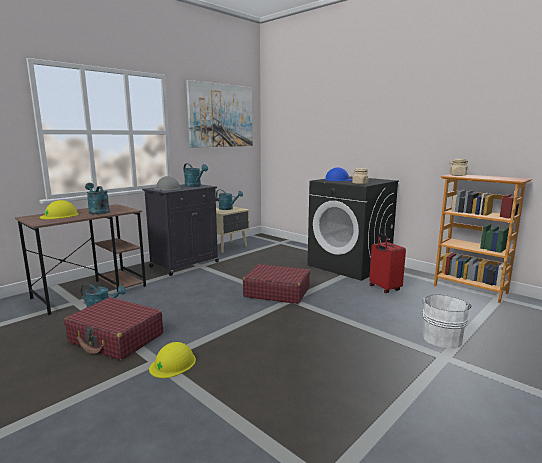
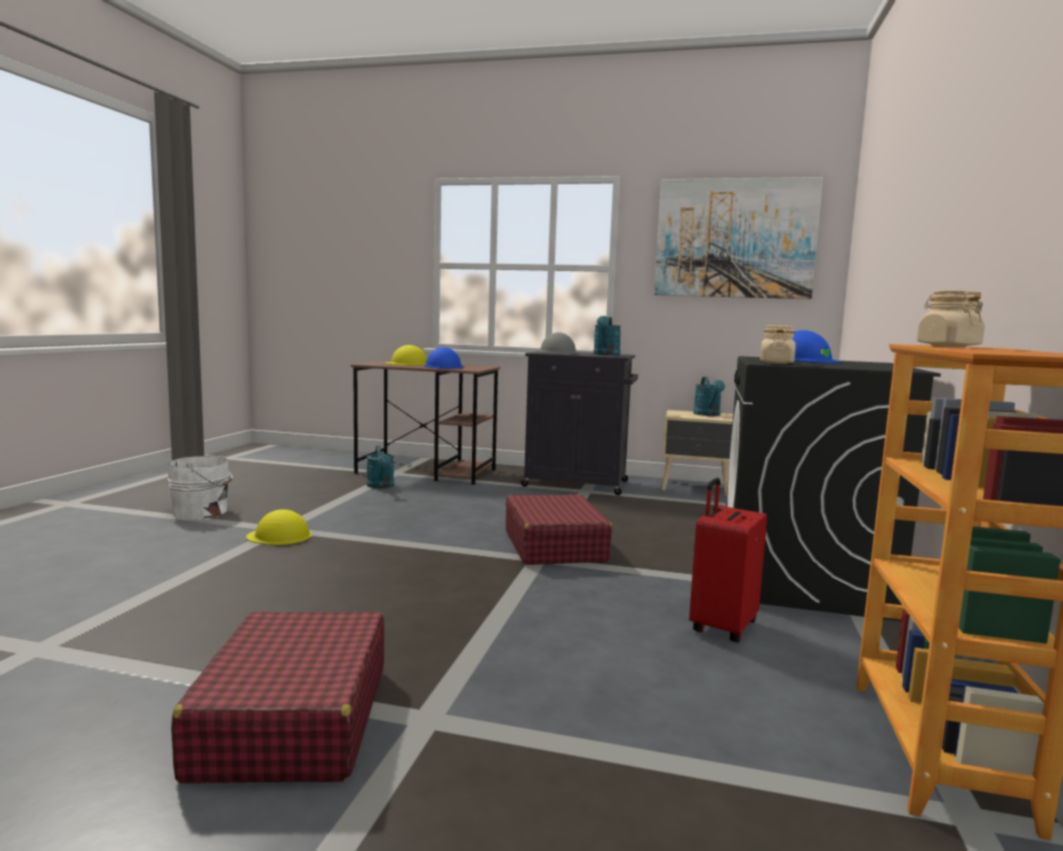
camera: 60 degrees right, 5 degrees down
(97, 211) = (444, 366): turquoise watering can -> blue hard hat
(116, 338) = (322, 504): red suitcase -> red suitcase (292, 720)
(442, 337) = (523, 713): white bucket -> white bucket (203, 512)

